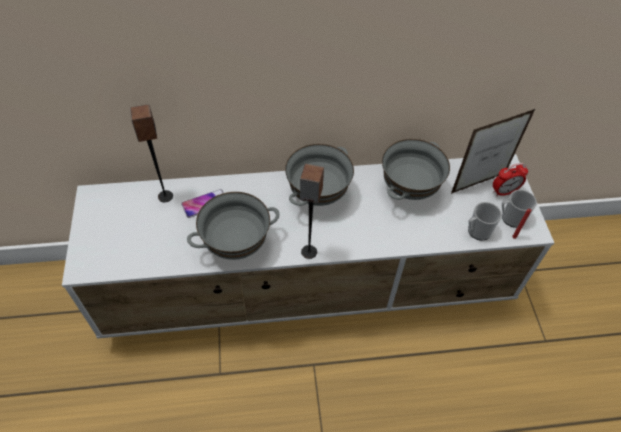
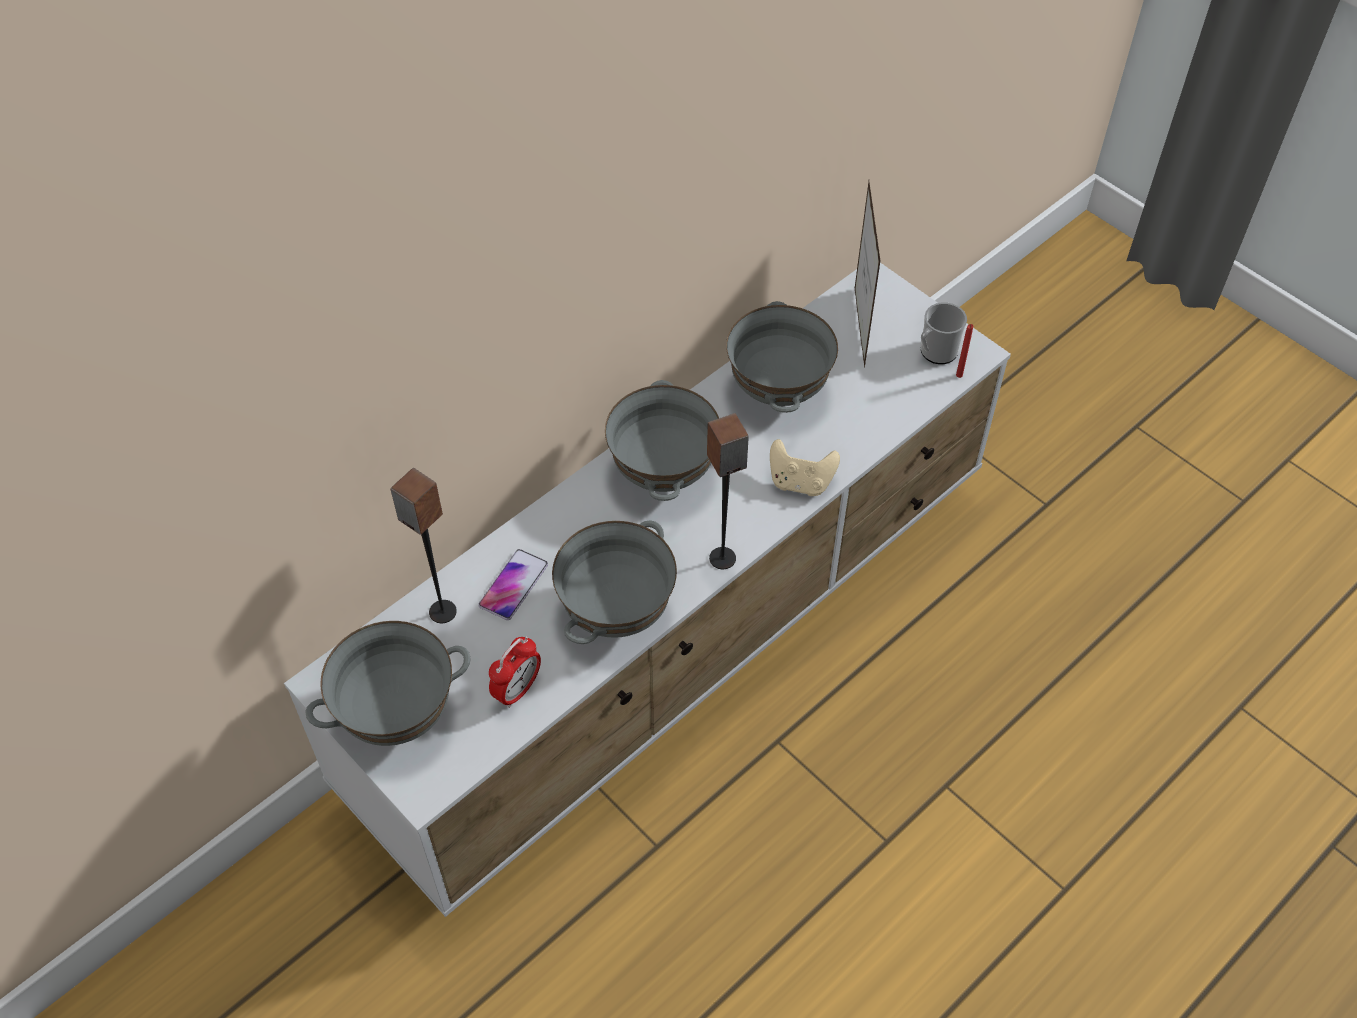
camera: 35 degrees left, 0 degrees up
(105, 228) = (398, 714): none -> grey bowl
(381, 239) = (800, 482): none -> beige game controller
(476, 231) = (909, 396): mug -> none
(478, 183) = (859, 327): picture frame -> picture frame turned 150 degrees clockwise
(504, 192) = (900, 320): alarm clock -> alarm clock (517, 690)

